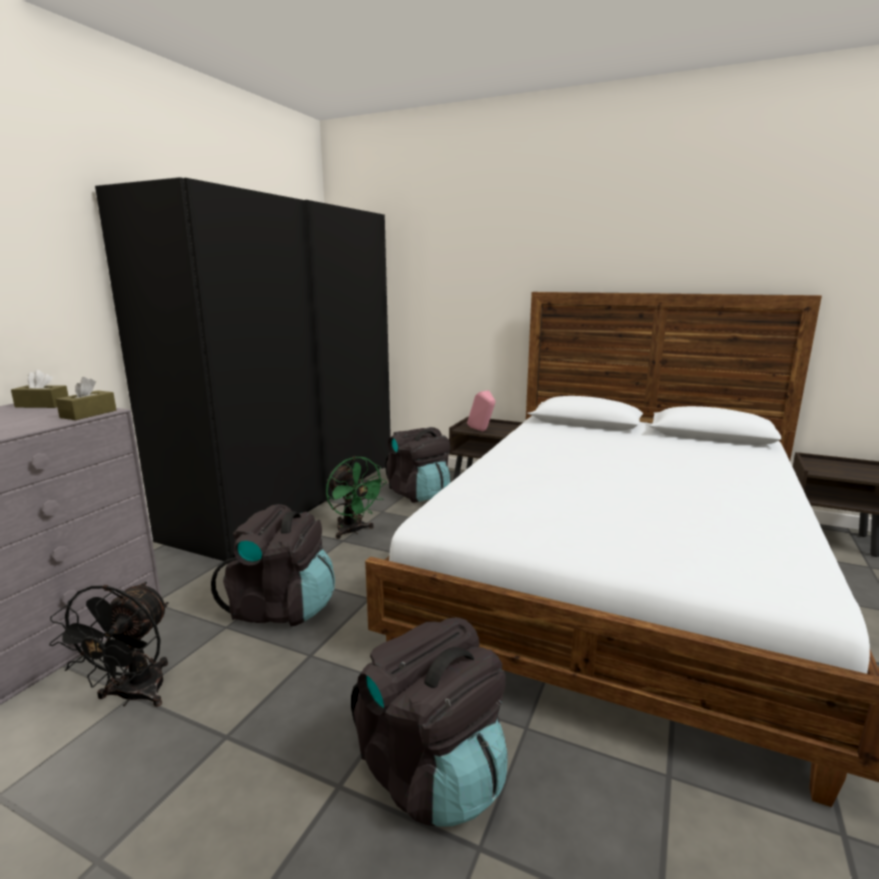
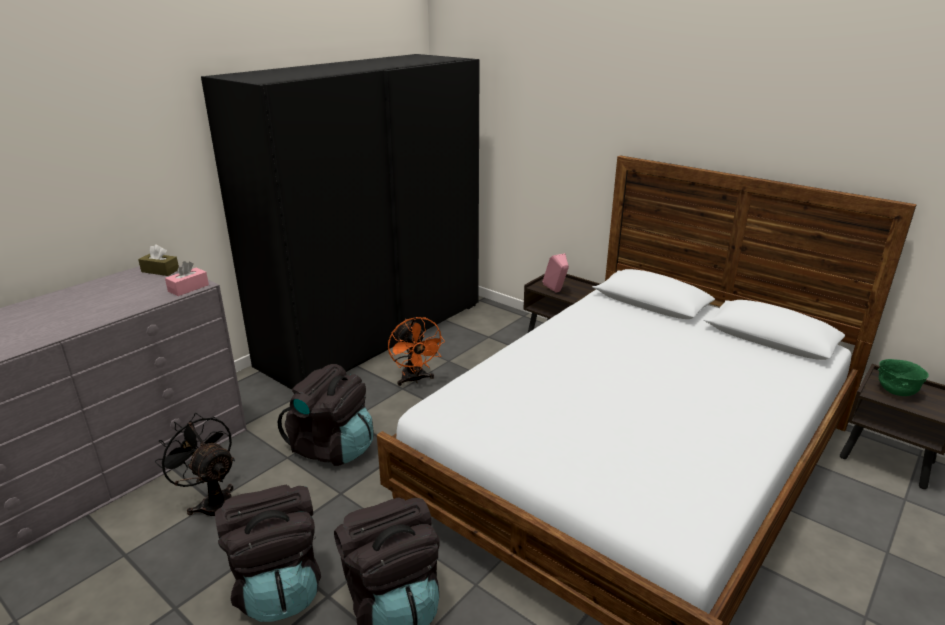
camera: 15 degrees right, 10 degrees up
(88, 414) = (188, 288): brown tissue box -> pink tissue box
(133, 697) = (213, 502): black fan -> black fan turned 105 degrees clockwise
(353, 531) = (415, 379): green fan -> orange fan
(419, 494) = (491, 344): black backpack -> black backpack (278, 586)
(832, 469) = (896, 392): none -> green bowl

